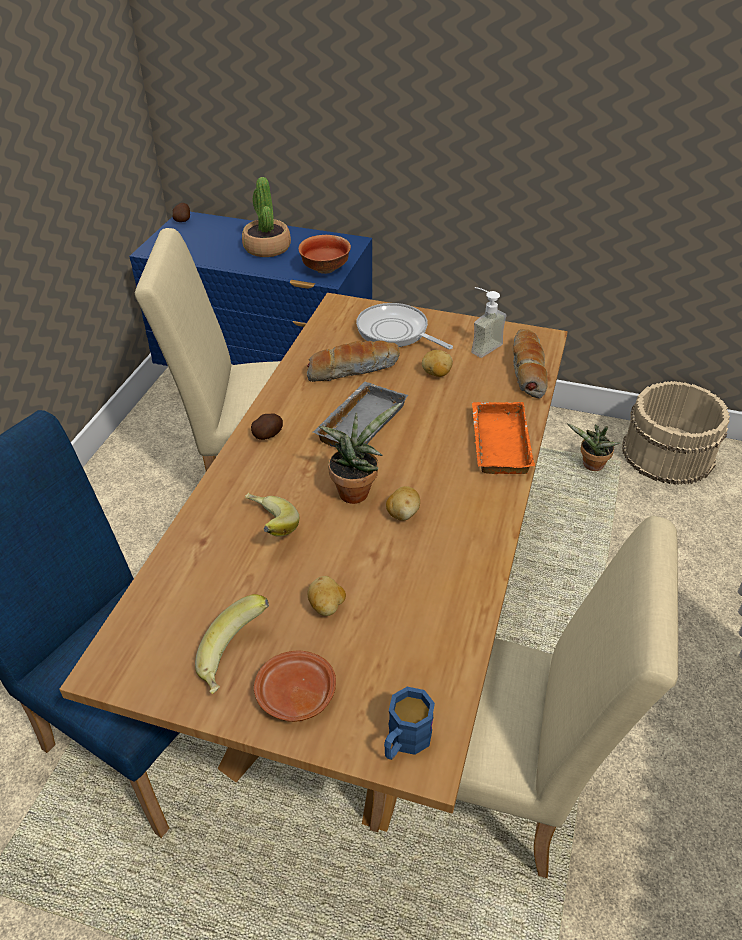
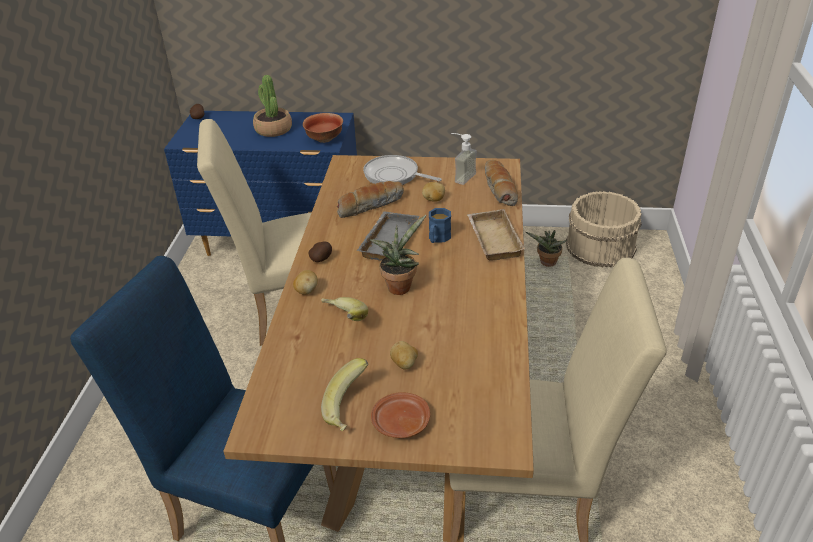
camera: 10 degrees left, 5 degrees down
(402, 514) = (439, 296): potato -> potato (306, 291)
(404, 741) = (487, 438): blue mug -> blue mug (438, 238)
(497, 442) = (492, 239): orange tray -> beige tray

